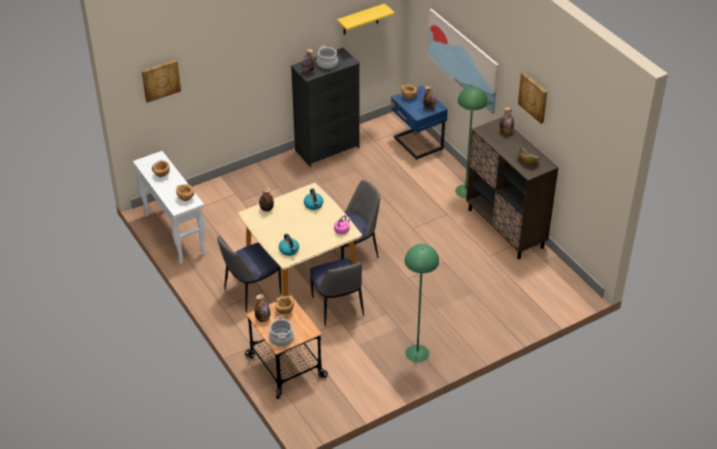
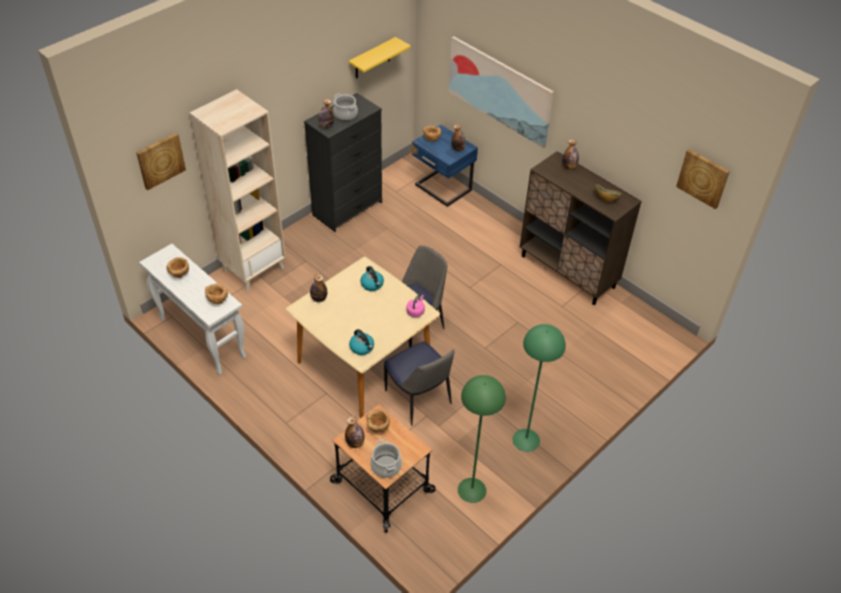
camera: 15 degrees left, 5 degrees up
(232, 187) = (253, 269): none -> beige bookcase
(251, 292) = (313, 397): chair -> none
(465, 191) = (511, 235): green floor lamp -> green floor lamp (472, 490)
(533, 97) = (606, 125): picture -> picture (703, 178)

